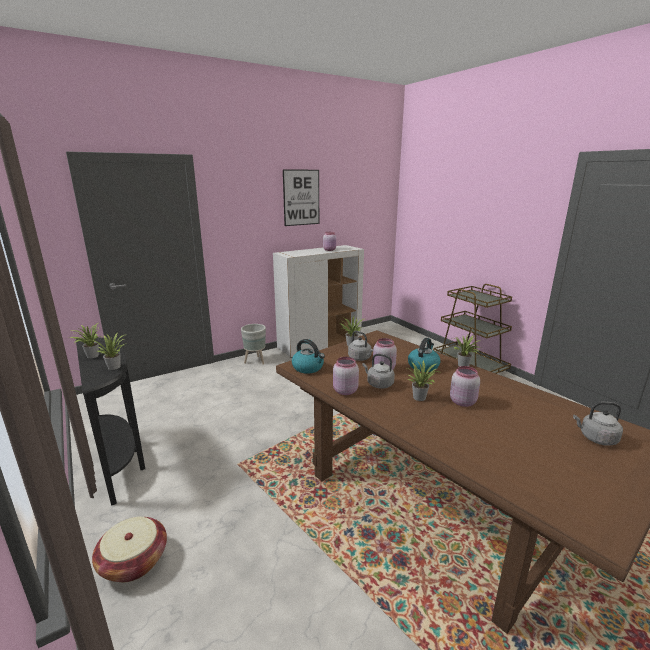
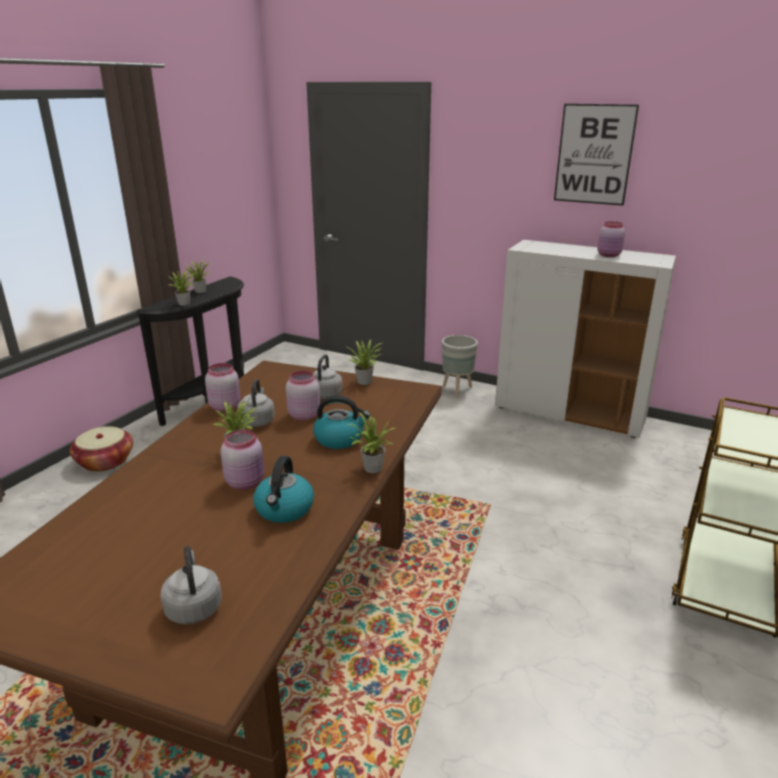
camera: 60 degrees right, 5 degrees up
(308, 368) = (270, 376): kettle -> kettle (284, 509)

